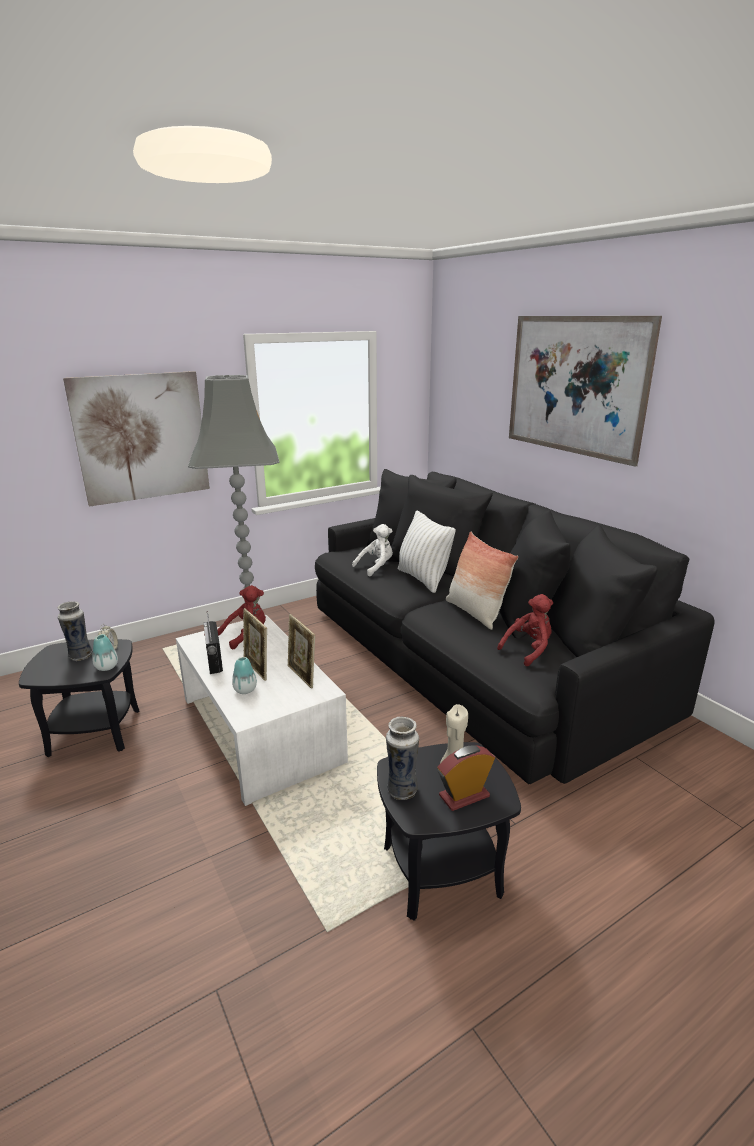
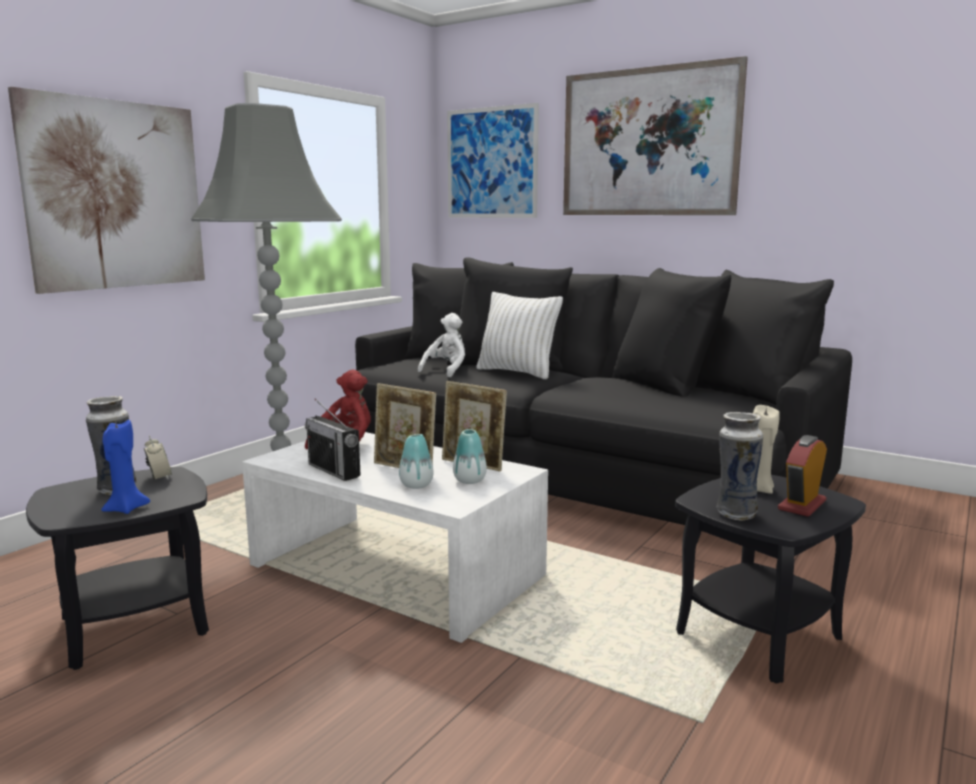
camera: 25 degrees left, 10 degrees down
(68, 676) = (125, 509): none -> blue candle
(106, 667) = (181, 492): vase -> vase (469, 481)
(464, 383) = (491, 163): none -> picture
(475, 613) = (614, 386): pillow -> none
(528, 650) = (709, 401): red plush toy -> none

